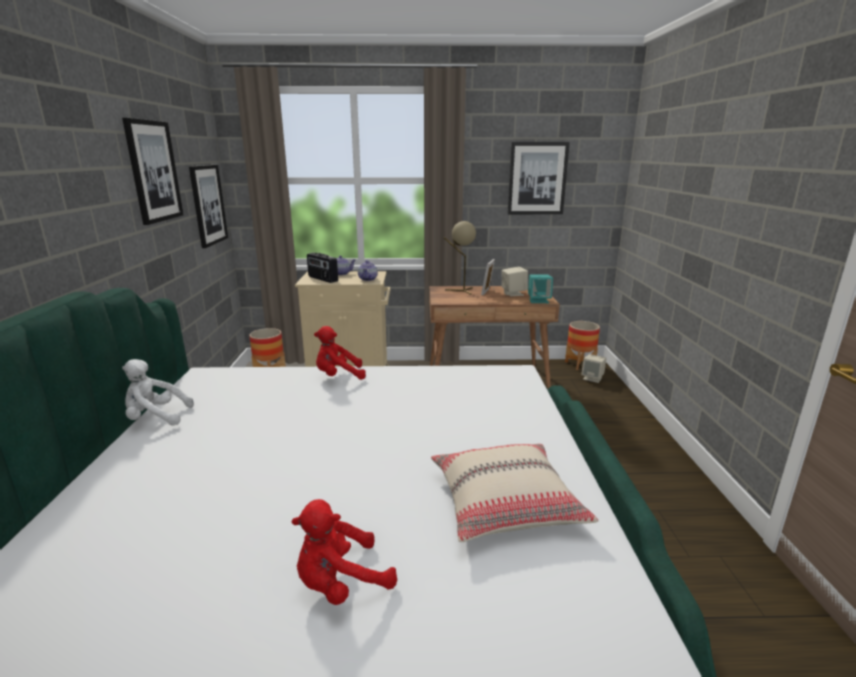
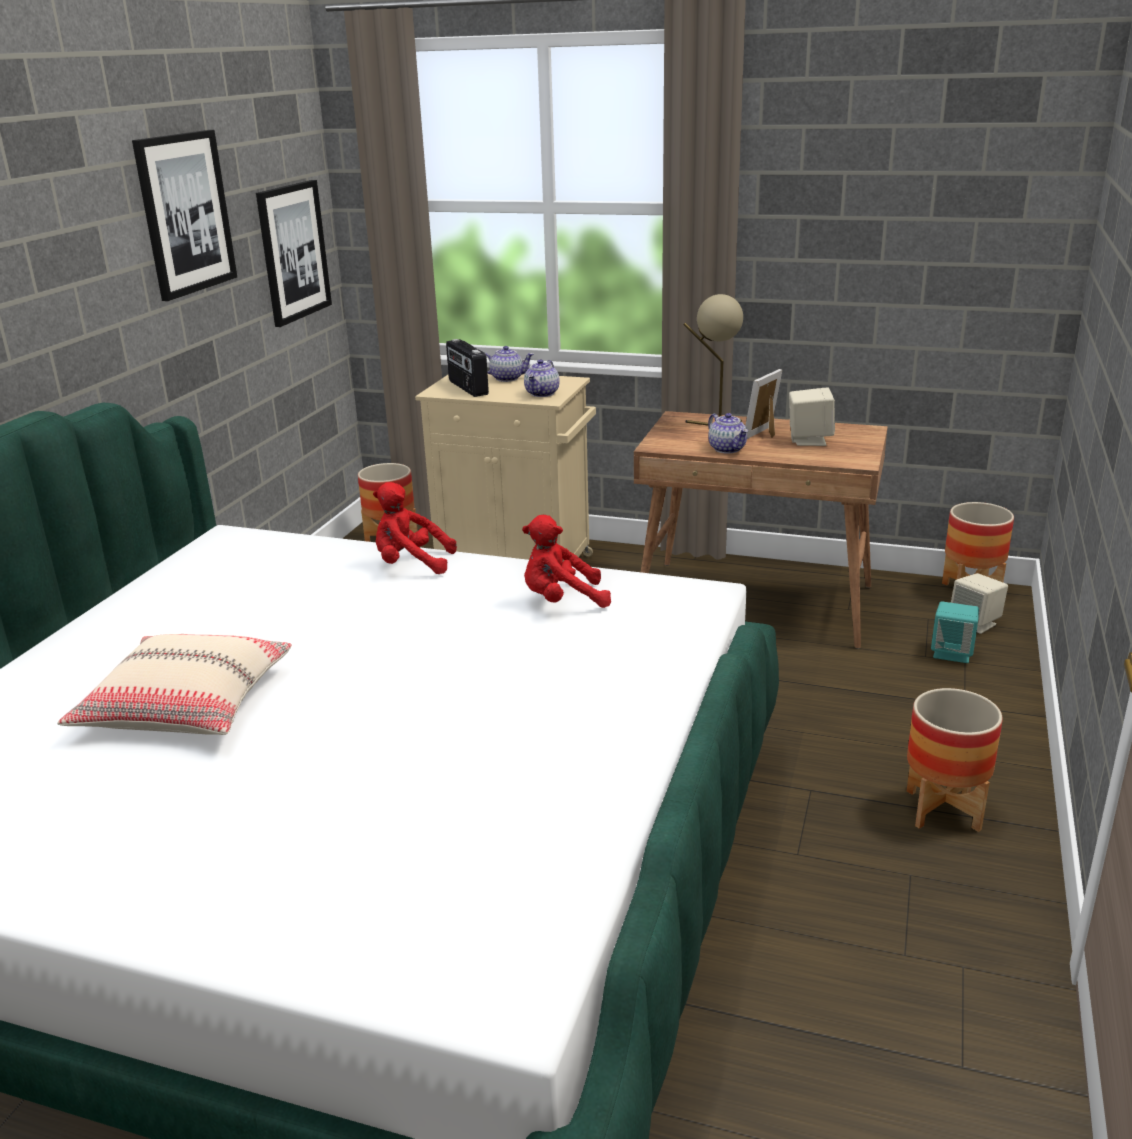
camera: 20 degrees right, 5 degrees up
(156, 418) = (135, 595): white plush toy -> none
(341, 583) = (229, 835): red plush toy -> red plush toy (562, 601)
(478, 300) = (728, 449): none -> teapot
(505, 503) = (502, 786): beige pillow -> beige pillow (186, 704)
(537, 178) = (894, 208): picture -> none
(539, 301) = (843, 460): turquoise speaker -> turquoise speaker (952, 653)
(646, 471) = (942, 810): none -> planter

